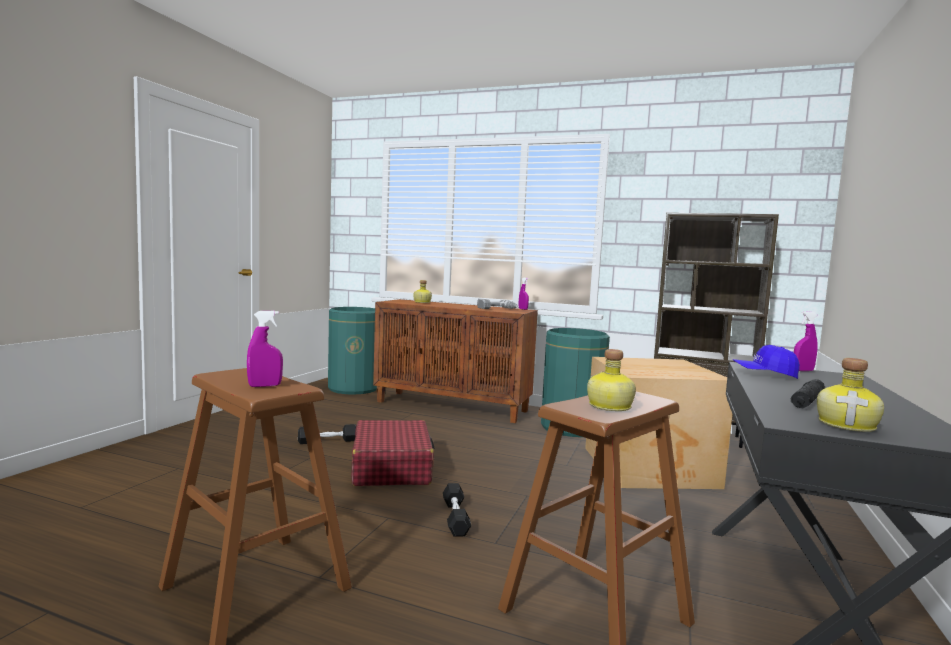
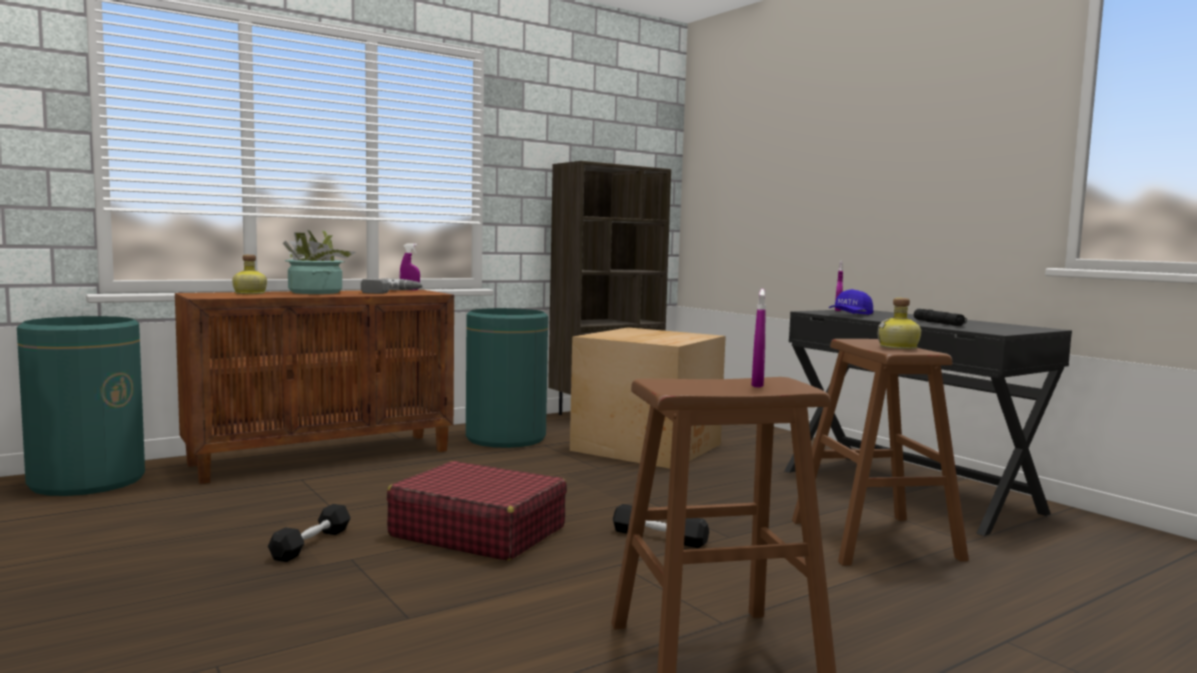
camera: 55 degrees left, 0 degrees up
(457, 305) = (315, 292): none -> potted plant
(848, 425) = (1002, 329): bottle -> none

